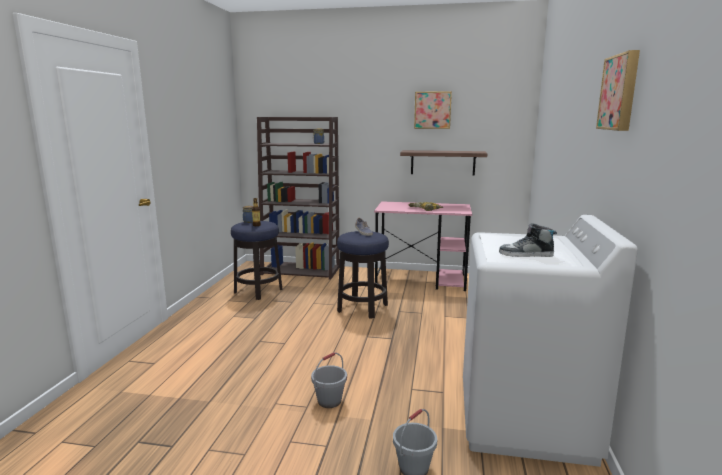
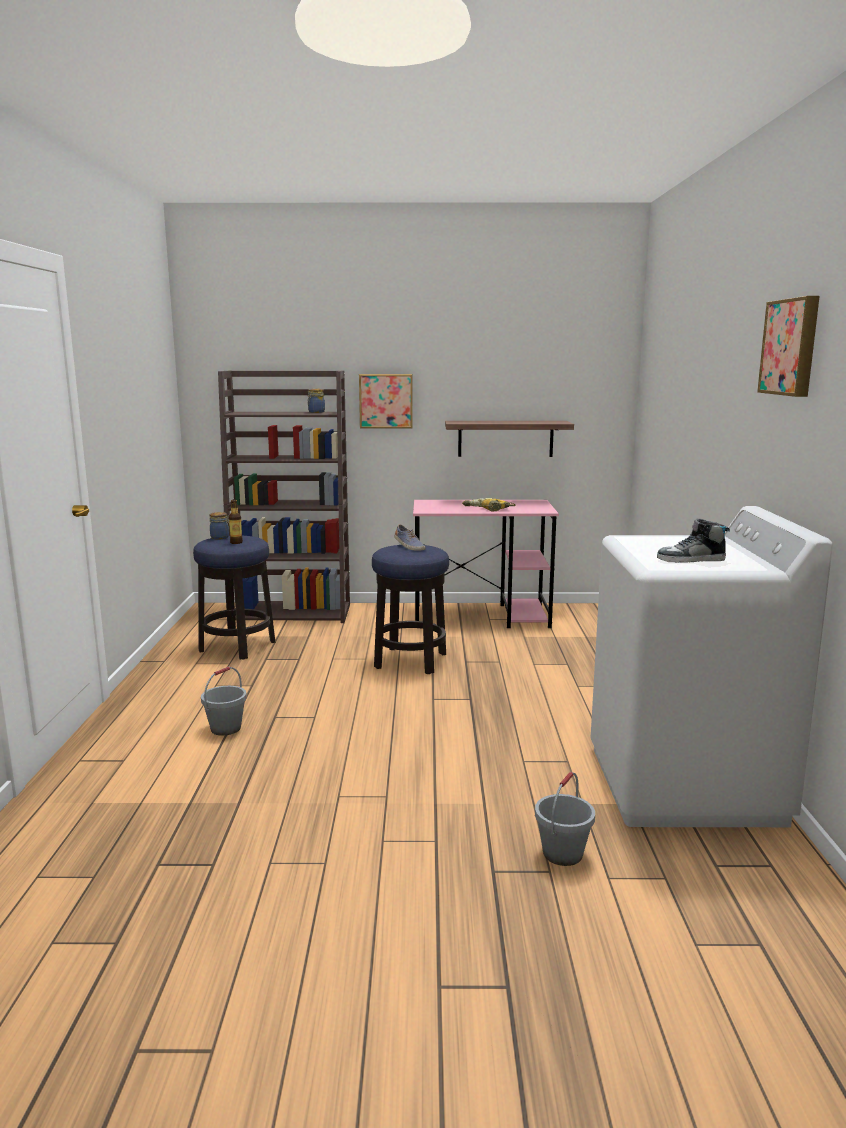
camera: 10 degrees left, 0 degrees up
(329, 401) = (415, 786): grey bucket -> grey bucket (225, 728)
(432, 110) = (489, 360): picture -> picture (386, 401)

